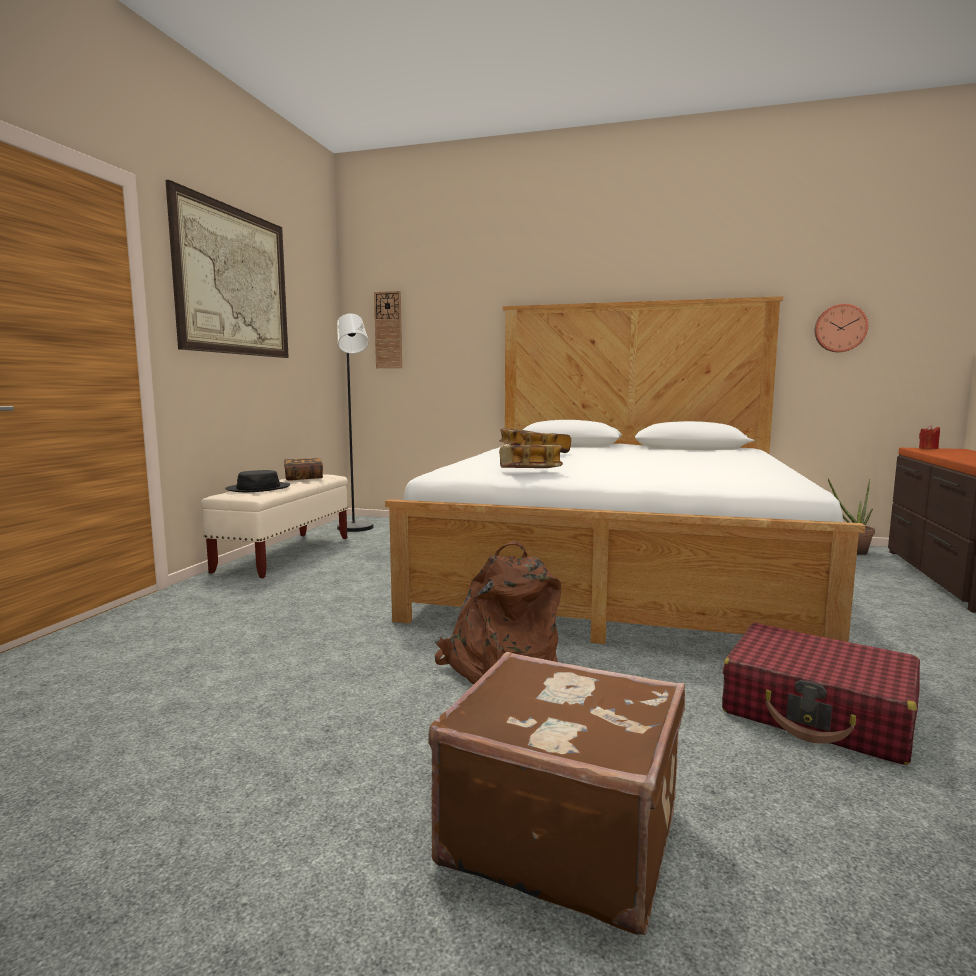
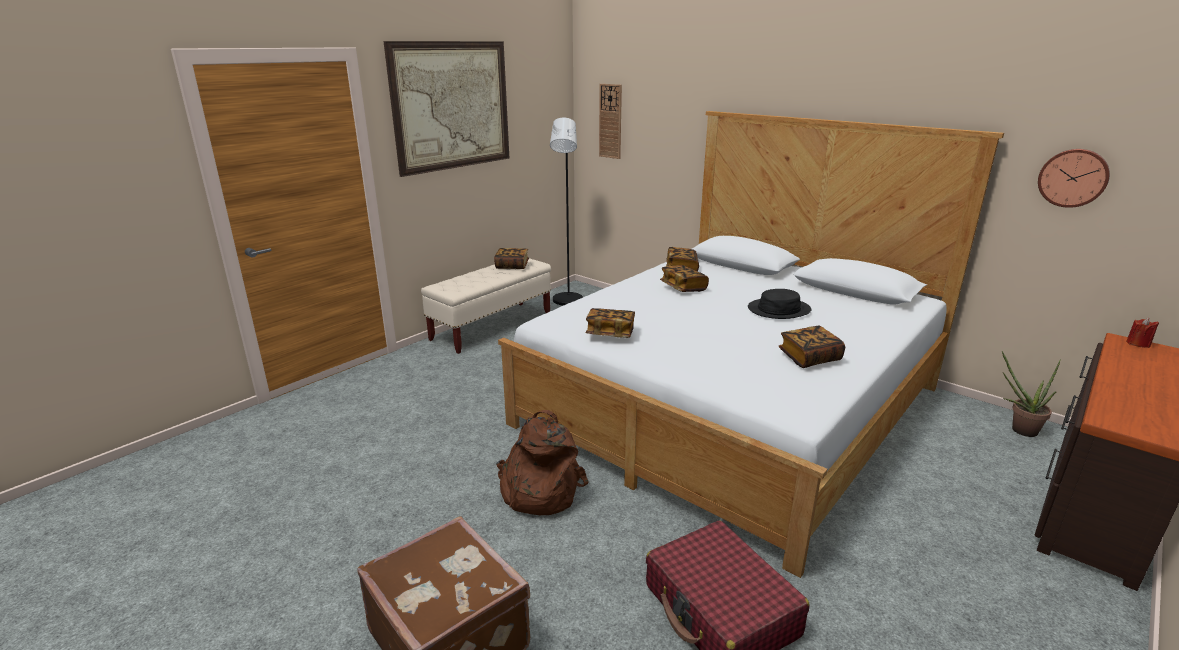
camera: 25 degrees right, 15 degrees up
(258, 488) = (465, 280): black hat -> black hat (778, 309)
(736, 467) = (809, 358): none -> book

